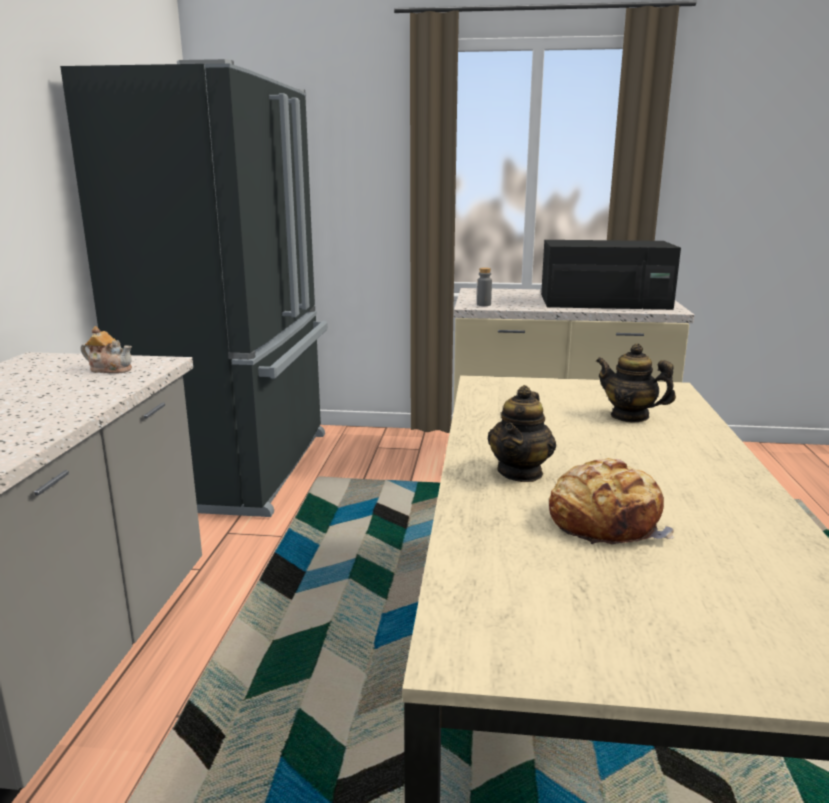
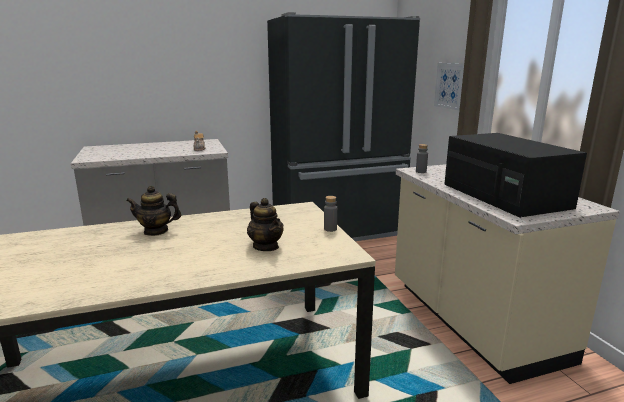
camera: 65 degrees right, 0 degrees up
(363, 195) = (451, 85): none -> picture
(582, 383) = (330, 229): none -> grey bottle
(606, 521) = (98, 252): bread -> none
(630, 416) = (266, 246): teapot -> teapot turned 135 degrees clockwise

